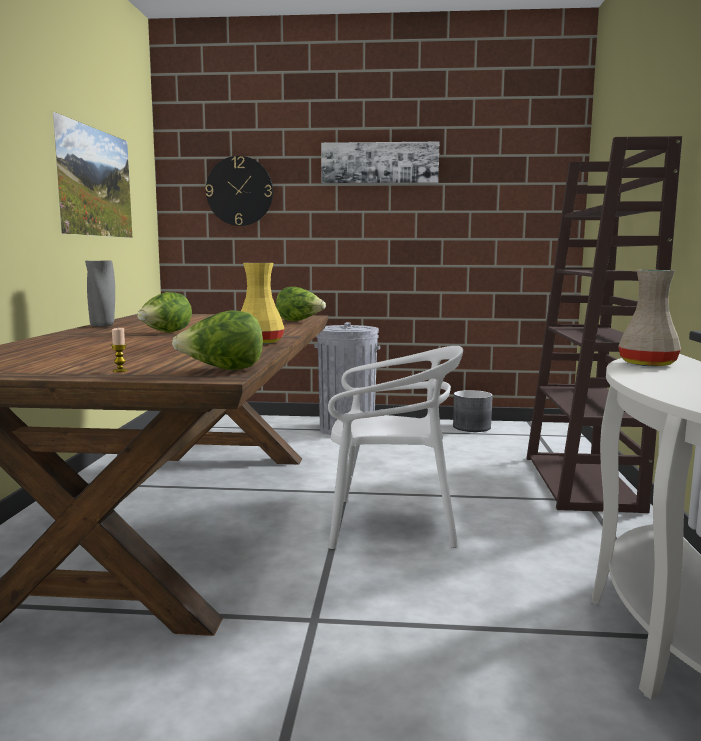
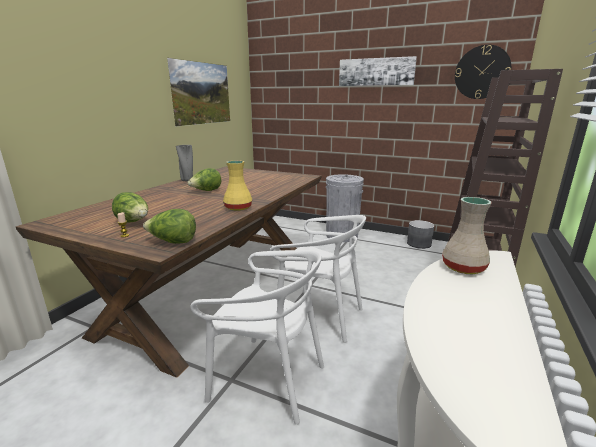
camera: 20 degrees right, 10 degrees up
(239, 191) = (293, 91): wall clock -> wall clock (482, 72)
(299, 321) = (294, 182): lettuce -> lettuce (134, 222)
(373, 607) = (268, 379): none -> white chair

